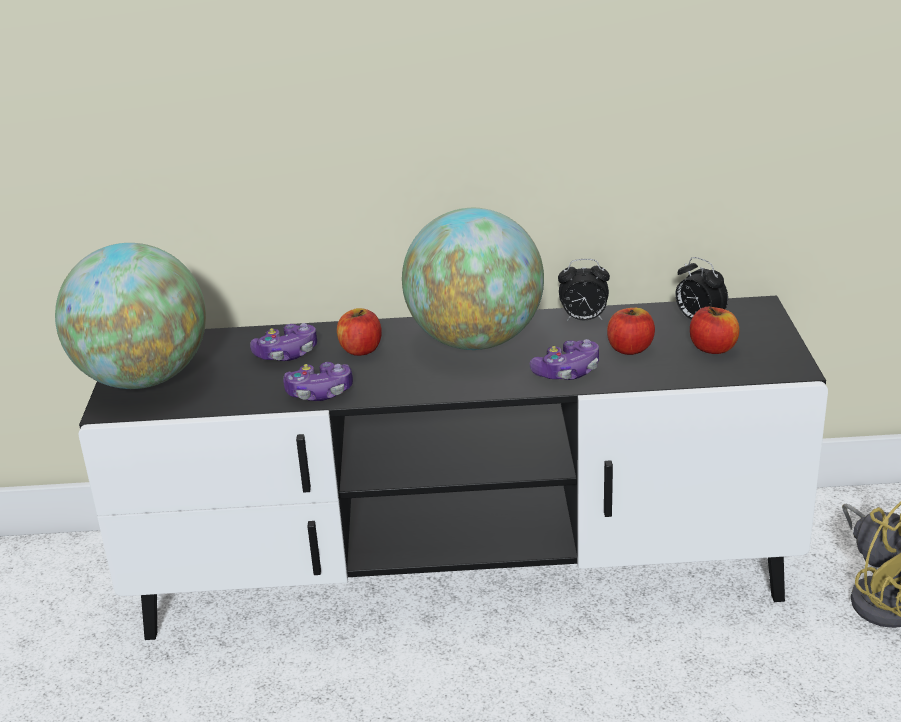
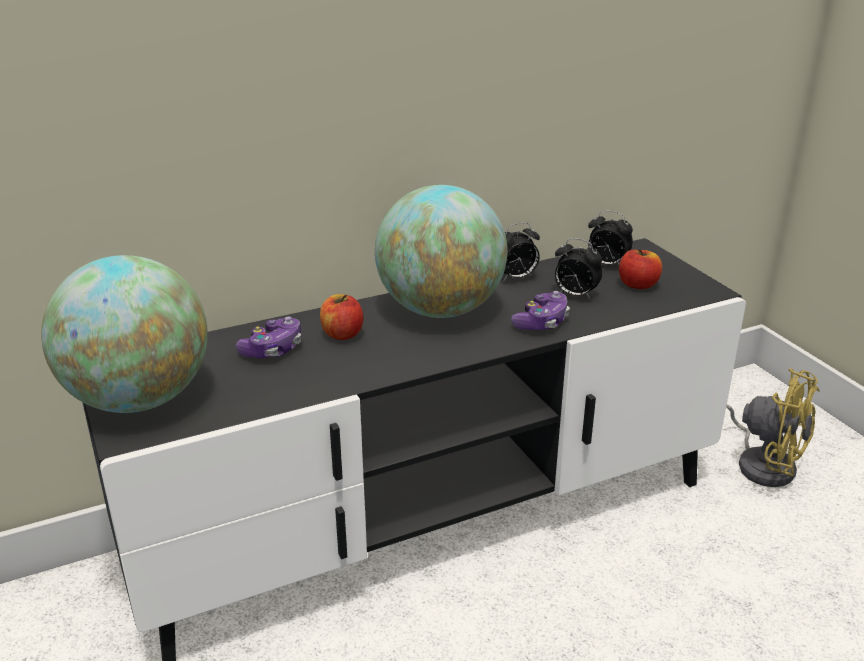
camera: 25 degrees left, 0 degrees up
(319, 392) = (335, 380): game controller -> none
(630, 349) = (574, 295): apple -> alarm clock

